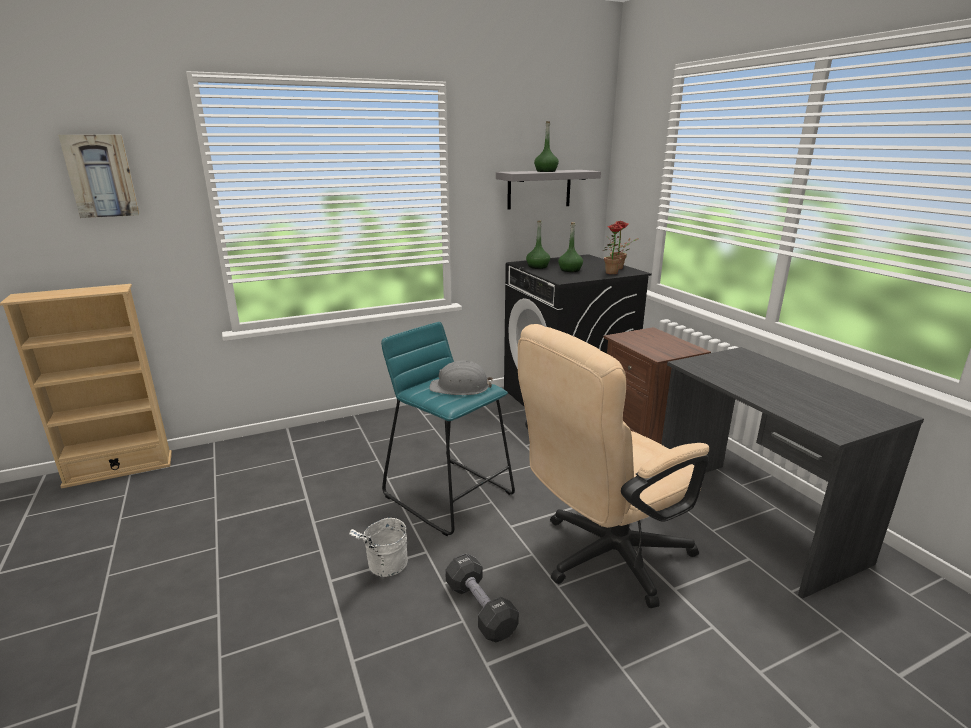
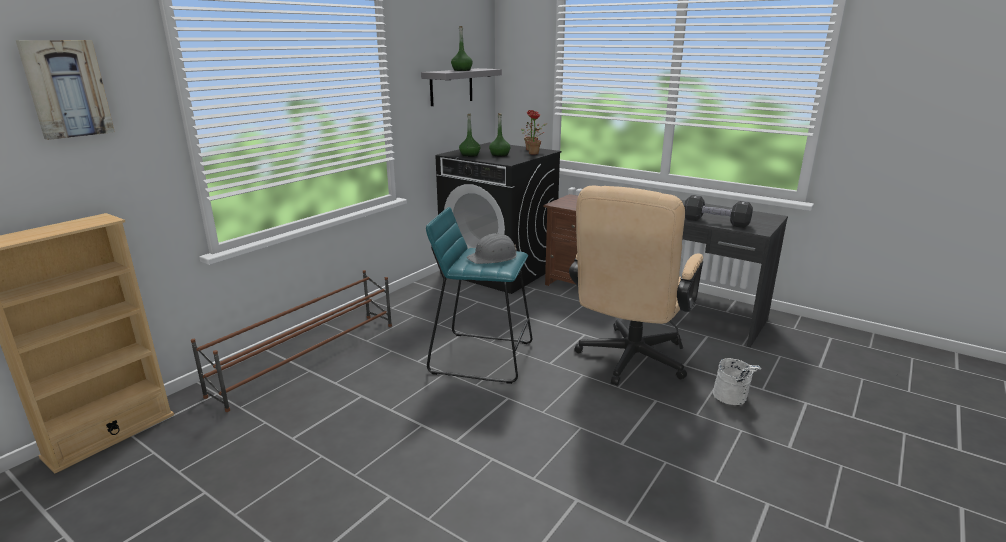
camera: 30 degrees left, 0 degrees up
(308, 445) = (309, 357): none -> brown shoe rack
(383, 568) = (488, 418): white bucket -> white bucket (732, 399)
(480, 609) = (584, 417): black dumbbell -> black dumbbell (715, 222)

